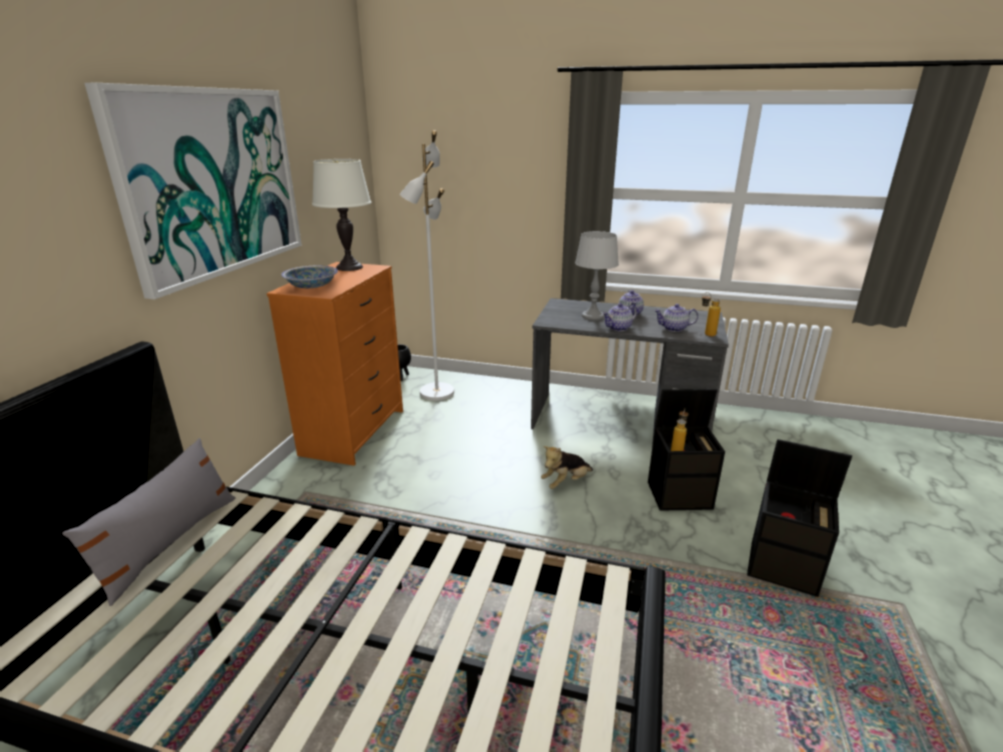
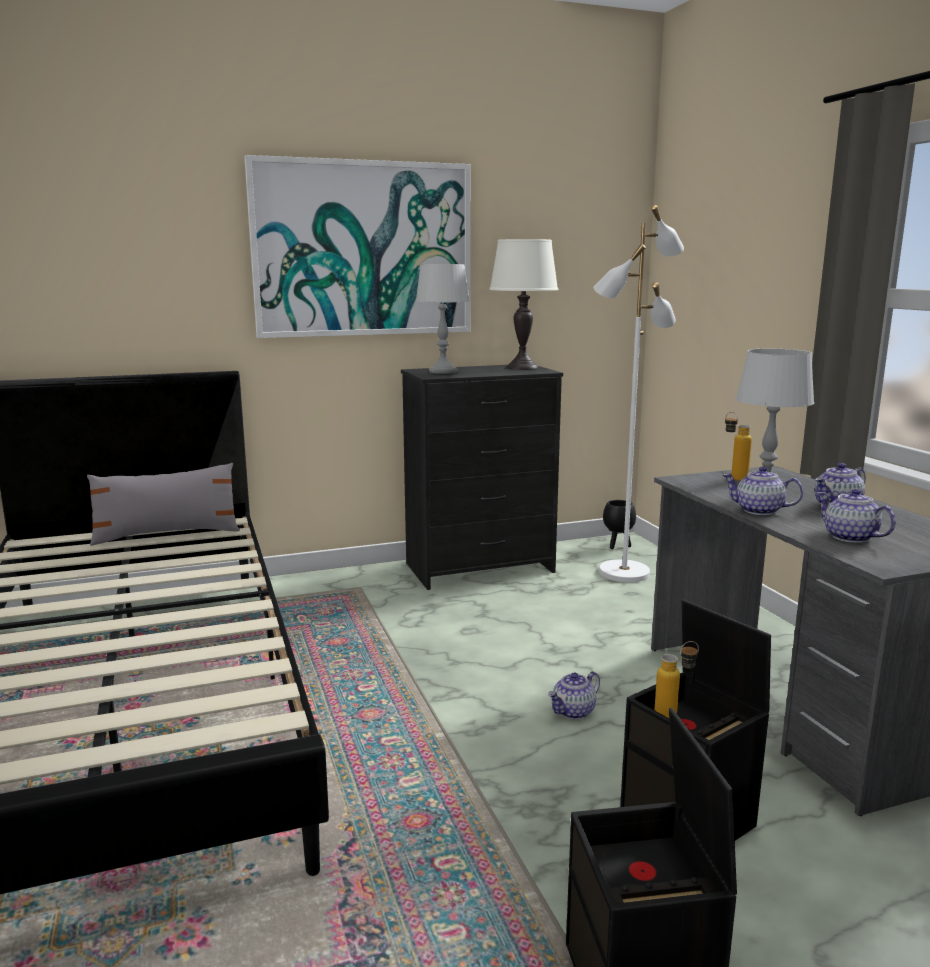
camera: 55 degrees right, 10 degrees down
(311, 286) = (442, 371): bowl -> grey table lamp
(354, 432) = (480, 568): orange dresser -> black dresser
(565, 482) = (573, 712): plush toy -> teapot
(705, 334) = (882, 558): bottle -> bottle (733, 477)

